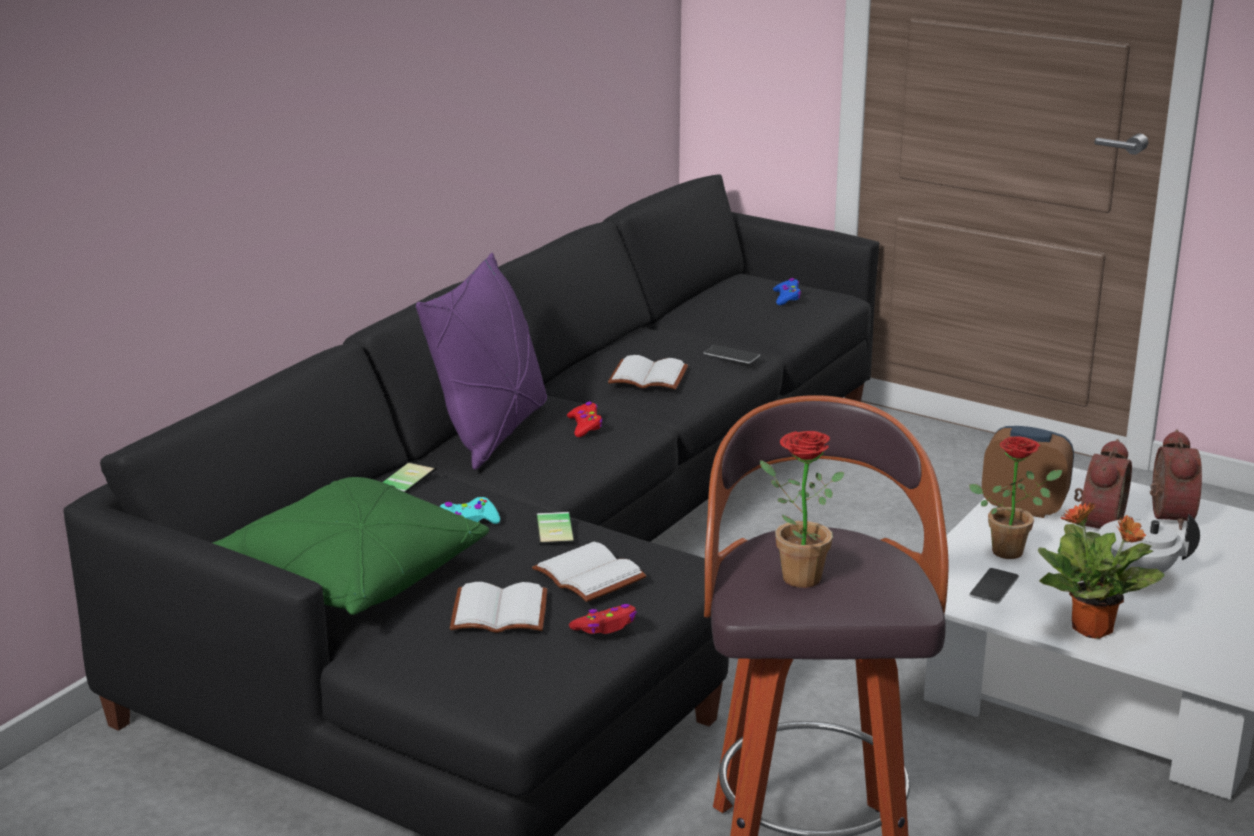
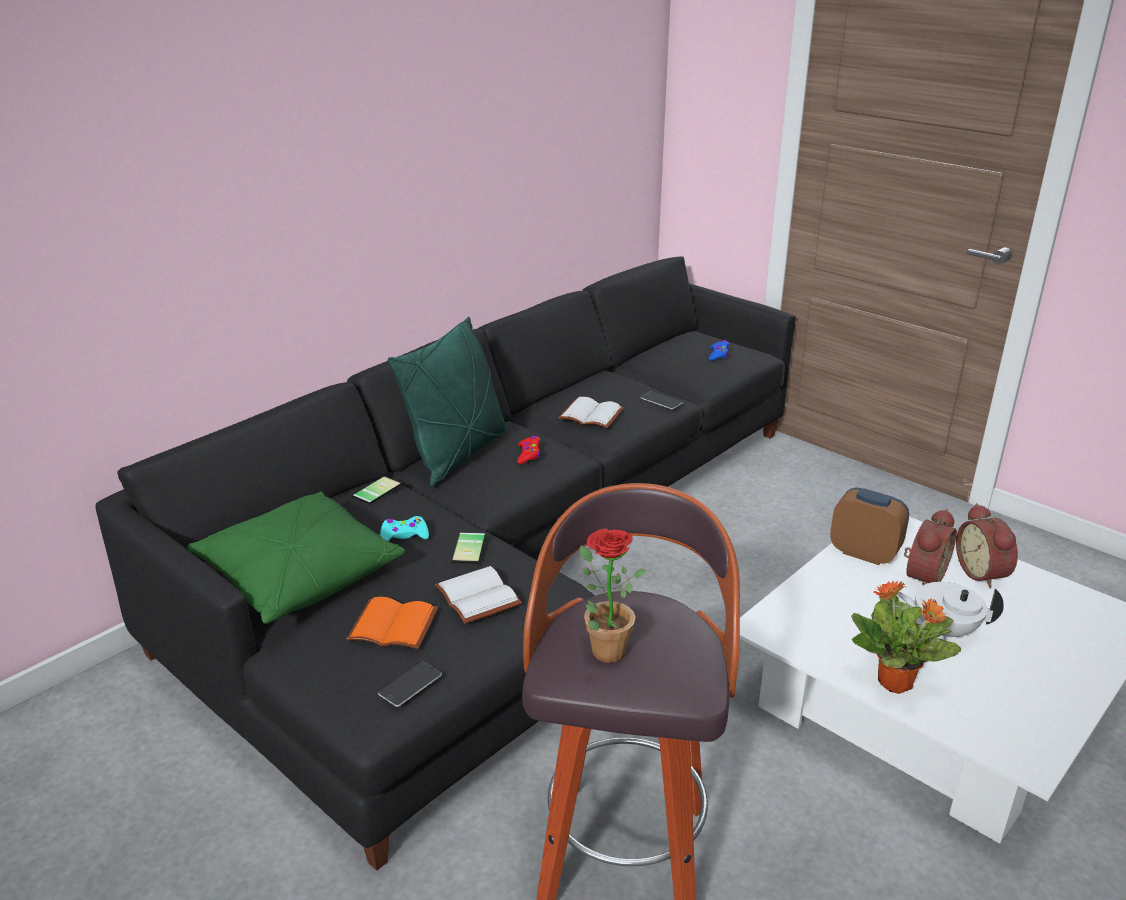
camera: 10 degrees right, 5 degrees up
(492, 433) = (458, 454): purple pillow -> green pillow
(501, 611) = (395, 624): white book -> orange book
(605, 626) = (473, 649): red game controller -> none
(994, 586) = (820, 628): phone -> phone (410, 684)
(1012, 549) = (845, 593): potted plant -> none
(1166, 515) = (983, 573): alarm clock -> alarm clock turned 150 degrees clockwise

